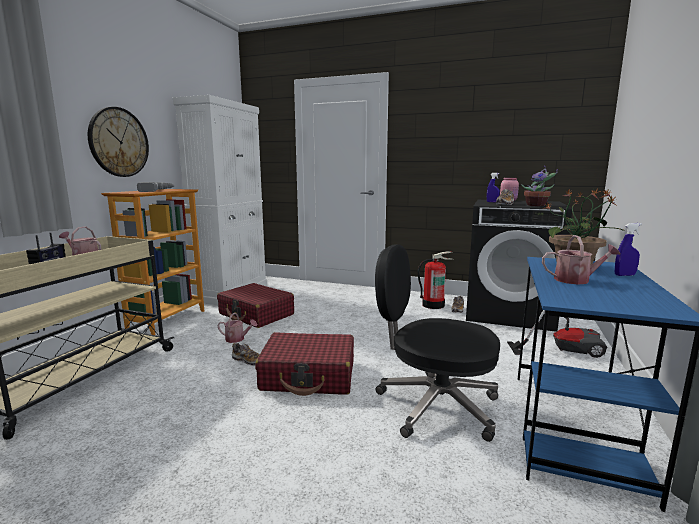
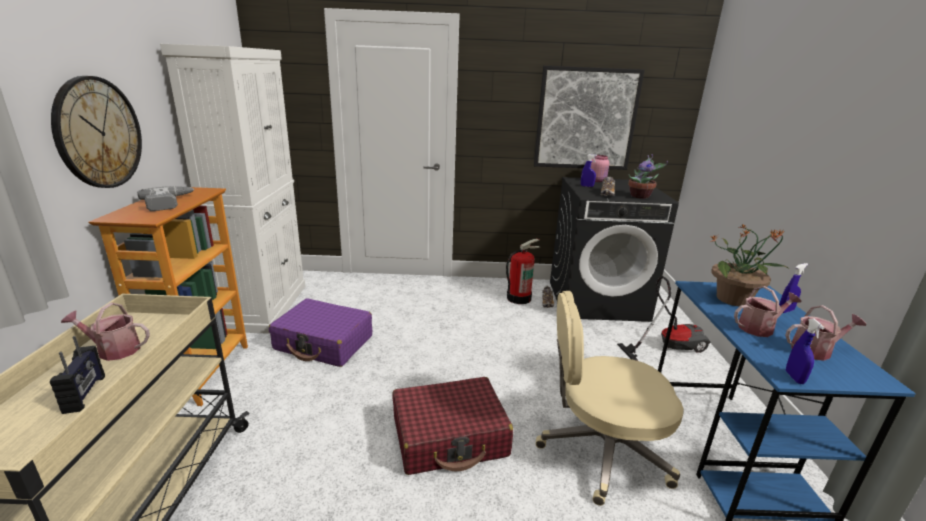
camera: 20 degrees left, 10 degrees up
(237, 339) = (325, 391): watering can -> watering can (815, 350)
(247, 361) = (361, 427): shoe -> none
(256, 314) = (324, 343): red suitcase -> purple suitcase
(435, 405) = (600, 451): black office chair -> beige office chair
(497, 148) = (586, 119): none -> picture
(570, 302) = (794, 377): none -> blue spray bottle

